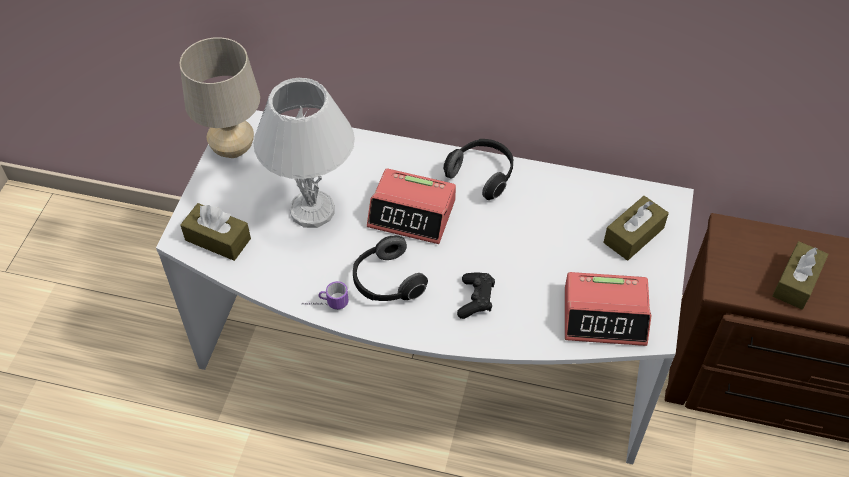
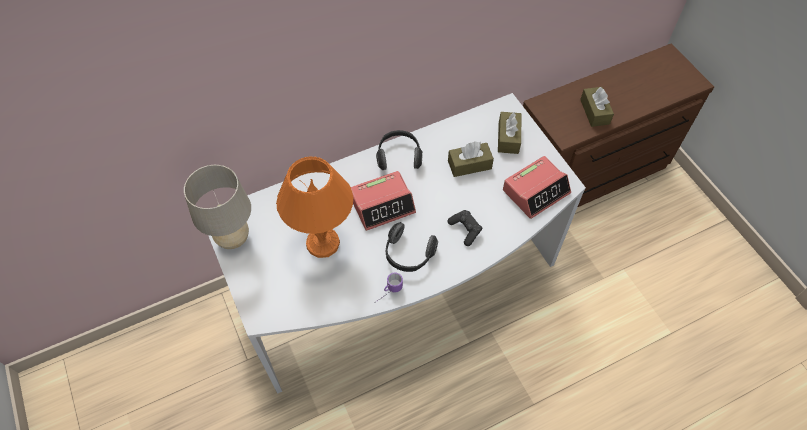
camera: 40 degrees left, 5 degrees up
(218, 239) = (283, 301): brown tissue box -> brown tissue box (469, 165)
(314, 209) = (323, 242): white table lamp -> orange table lamp

